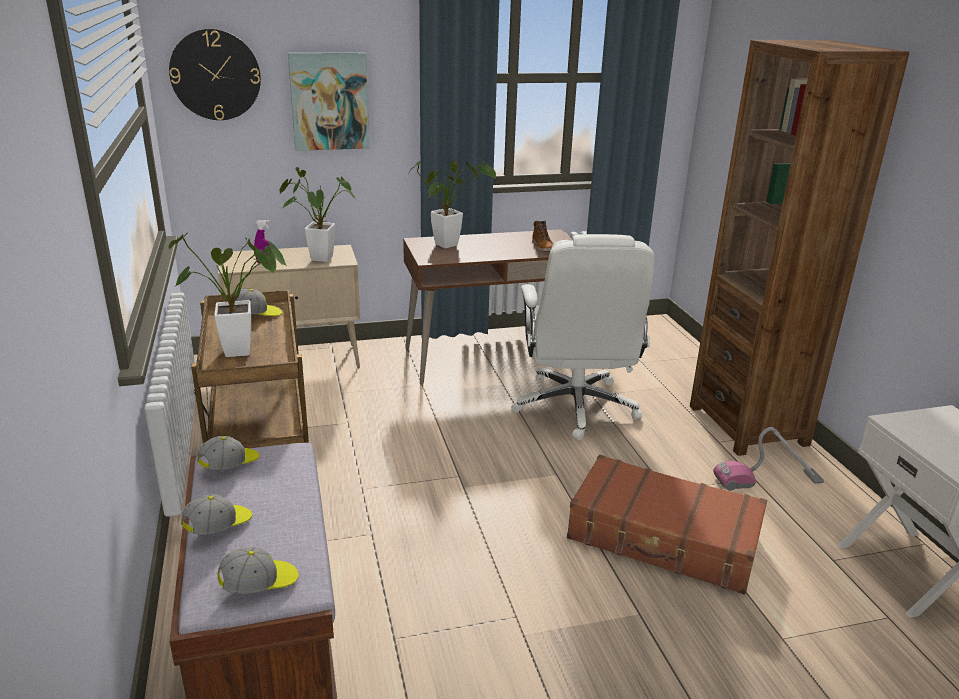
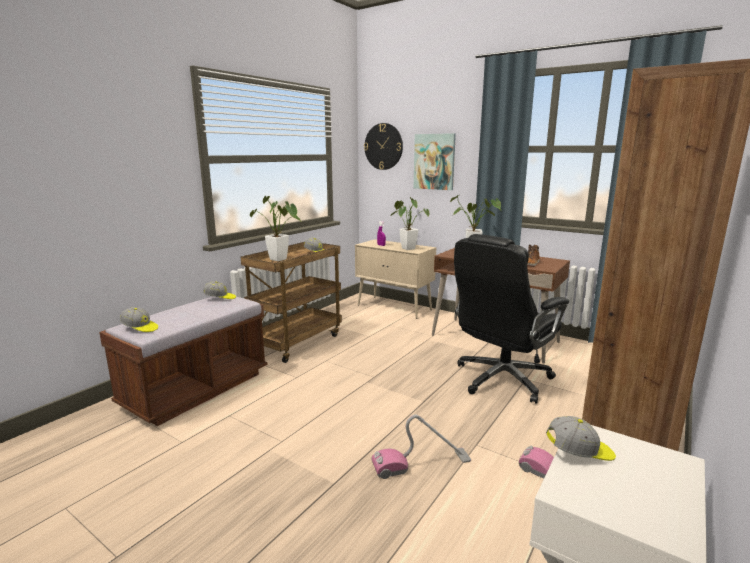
camera: 50 degrees right, 10 degrees down
(219, 526) = (173, 310): cap -> cap (579, 452)
(576, 407) = (501, 379): white office chair -> black office chair
(663, 539) = (421, 463): brown suitcase -> vacuum cleaner

